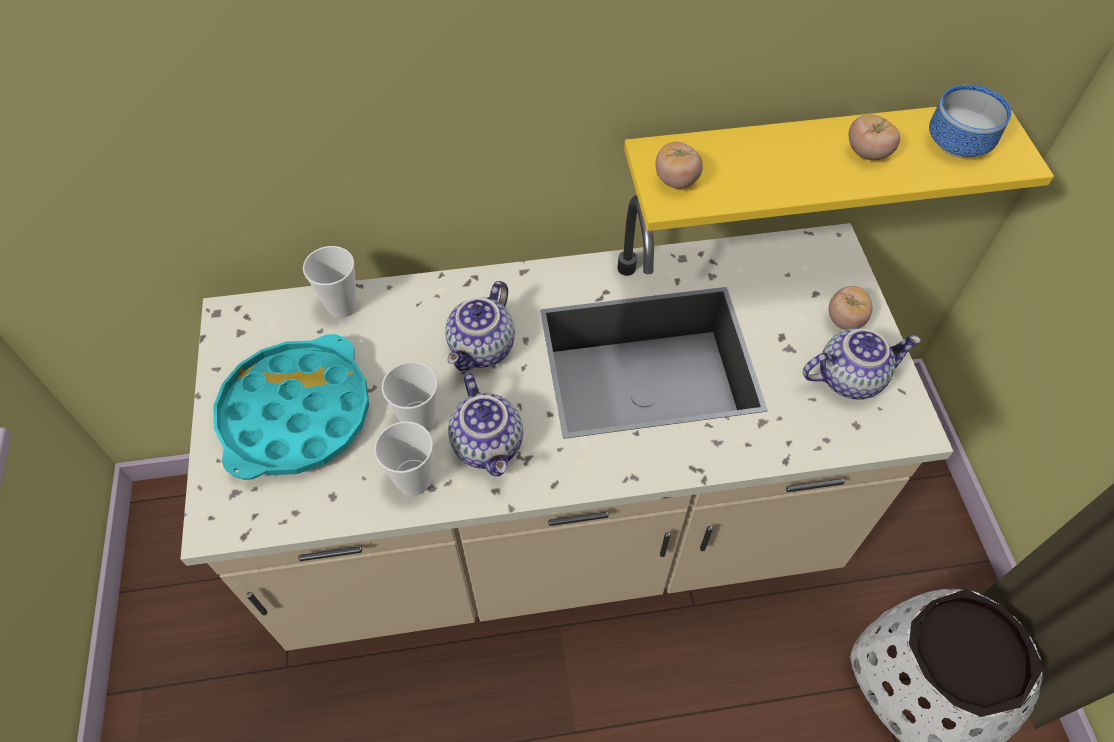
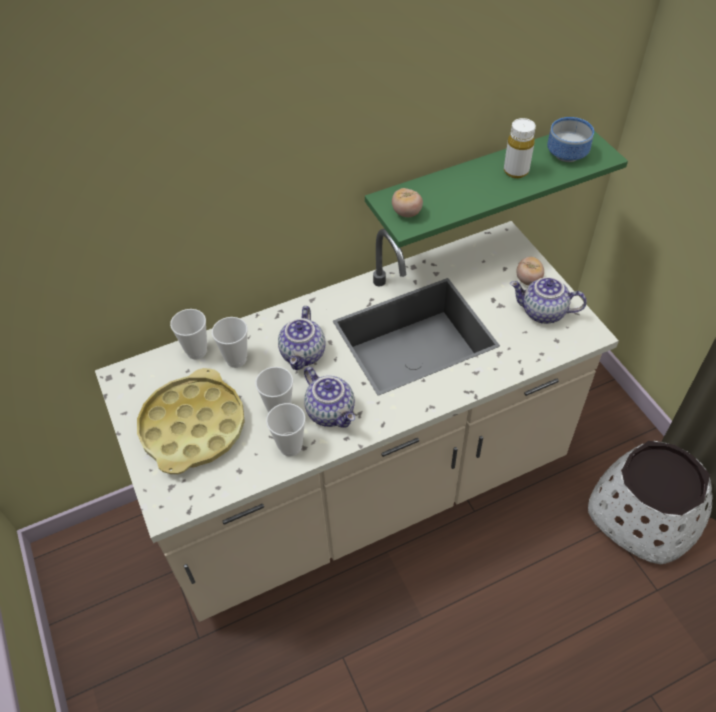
camera: 15 degrees left, 5 degrees down
(296, 414) = (193, 427): turquoise tray -> yellow tray
(389, 332) = (236, 359): none -> cup
(805, 159) = (475, 185): yellow shelf -> green shelf
(849, 377) = (542, 313): teapot -> teapot turned 135 degrees counterclockwise
(867, 153) = (516, 171): tomato -> white bottle

